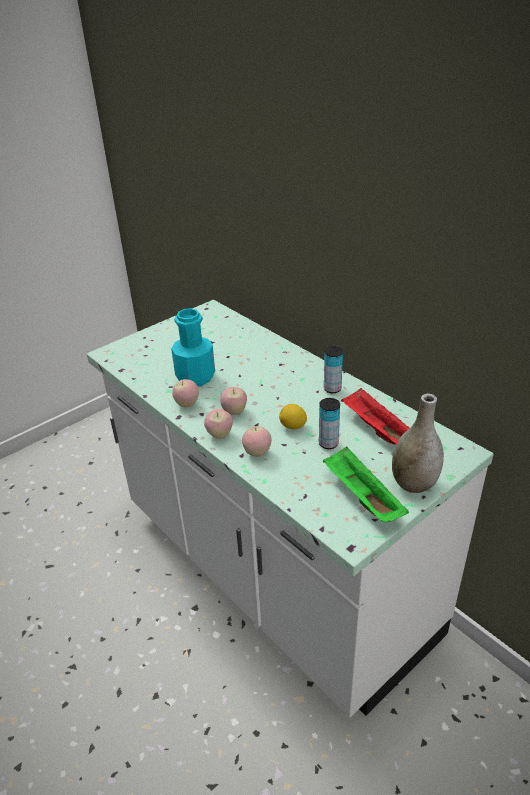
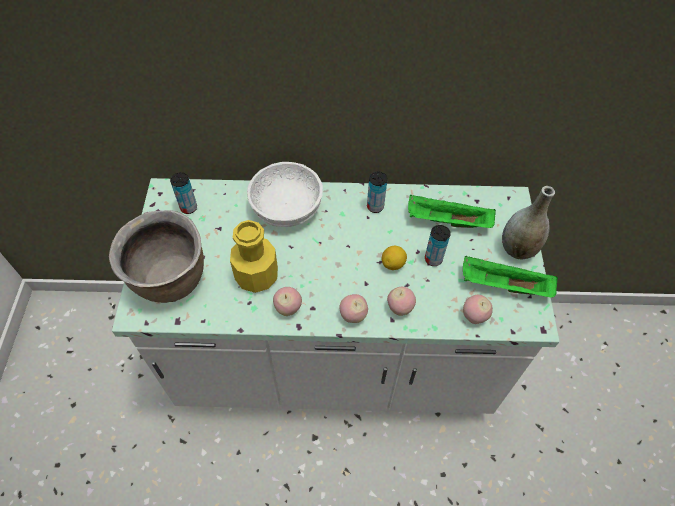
camera: 50 degrees left, 20 degrees up
(147, 350) = (170, 280): none -> brown cooking pot
(195, 377) = (257, 276): turquoise bottle -> yellow bottle
(211, 323) = (188, 208): none -> can
(234, 411) = (334, 285): apple -> apple (474, 316)
(270, 354) = (286, 206): none -> white bowl
(376, 429) = (447, 222): red tray -> green tray

